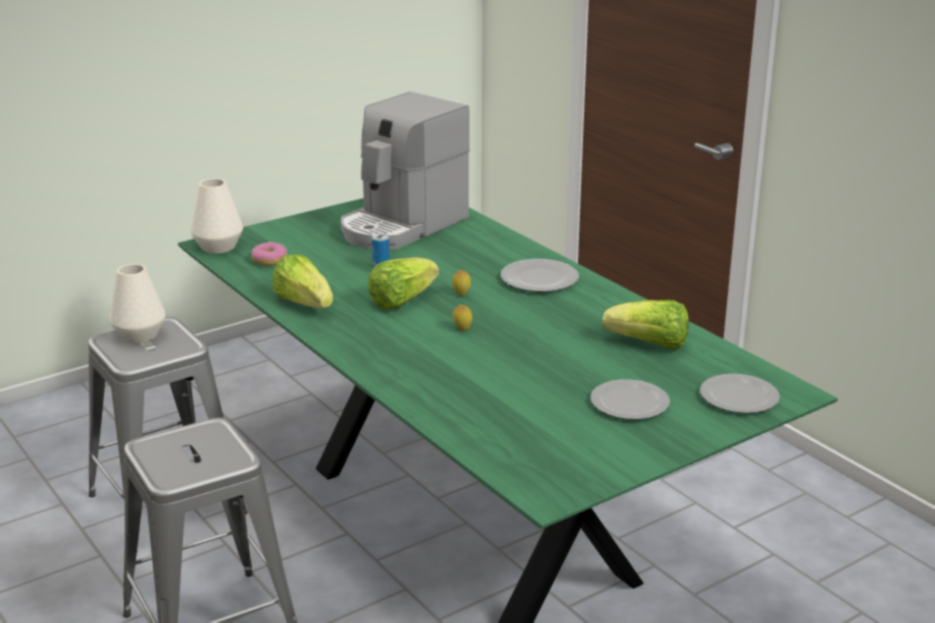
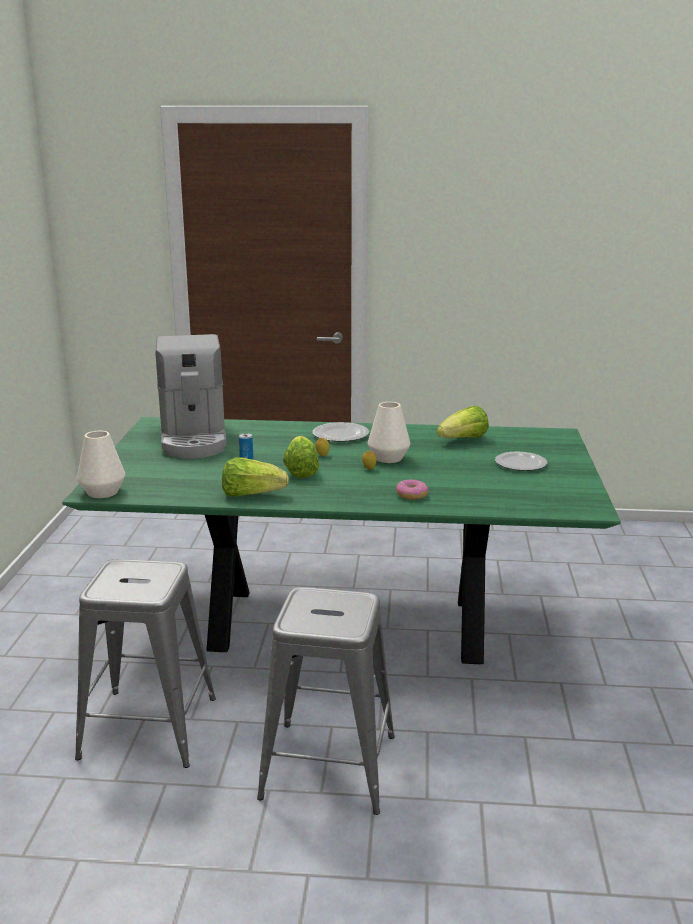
camera: 50 degrees left, 5 degrees down
(139, 335) = (117, 578): white vase -> white vase (388, 458)
(269, 260) = (161, 485): donut -> donut (411, 495)
(740, 397) = (549, 443): plate -> none

